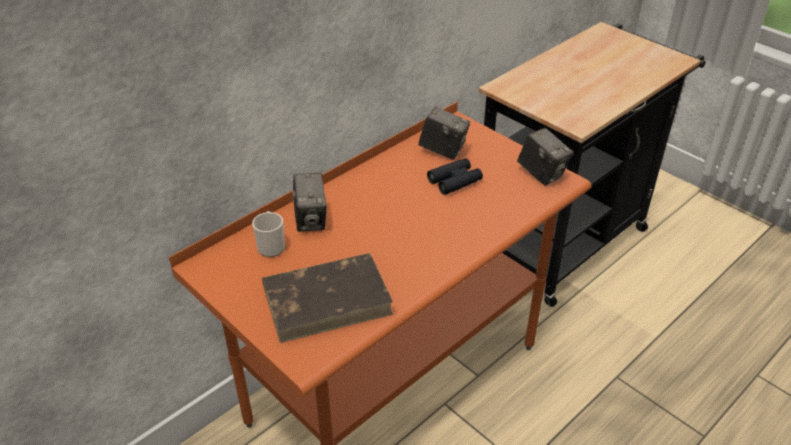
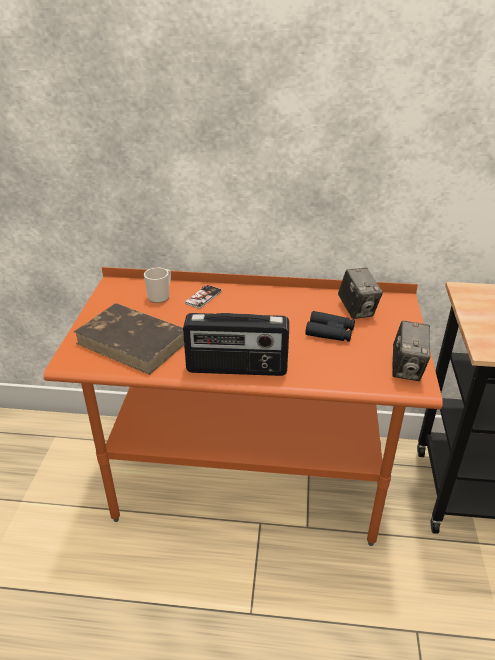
camera: 50 degrees right, 5 degrees down
(311, 220) = (203, 297): camera -> phone
(444, 257) = (237, 369): none -> radio

